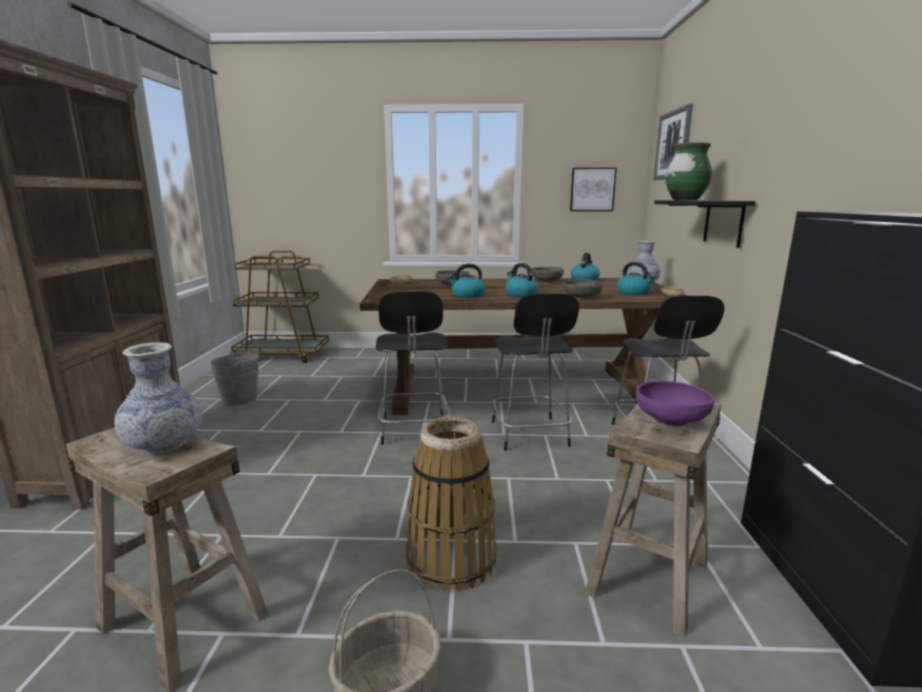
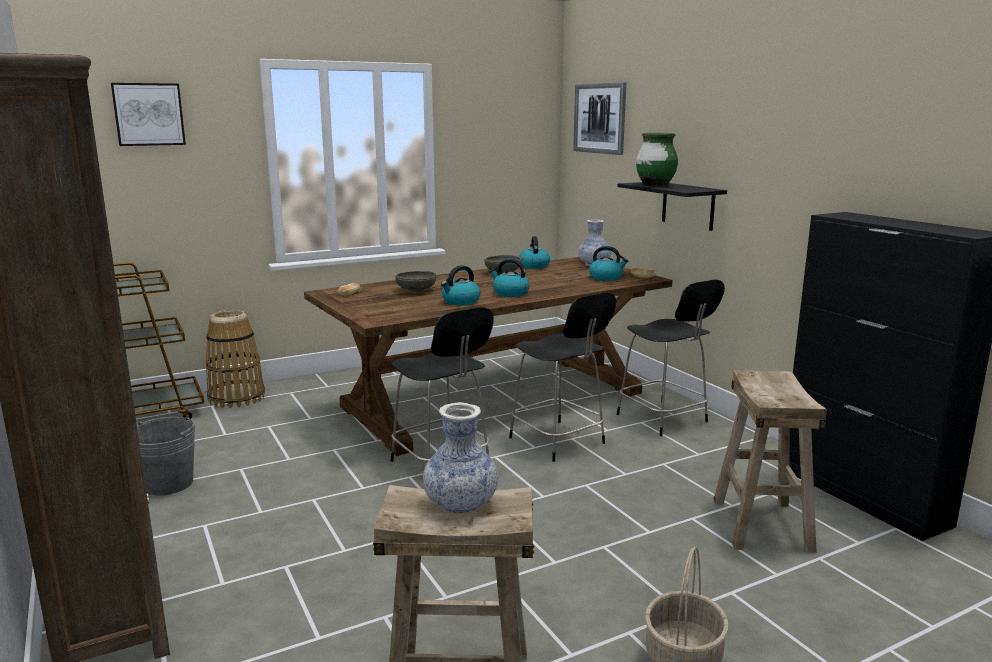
camera: 30 degrees left, 0 degrees up
(451, 559) = (618, 561): basket -> basket (236, 398)
(582, 298) = (573, 290): grey bowl -> none
(592, 189) = (508, 160): picture -> picture (149, 114)
(670, 420) = (778, 390): purple bowl -> none

